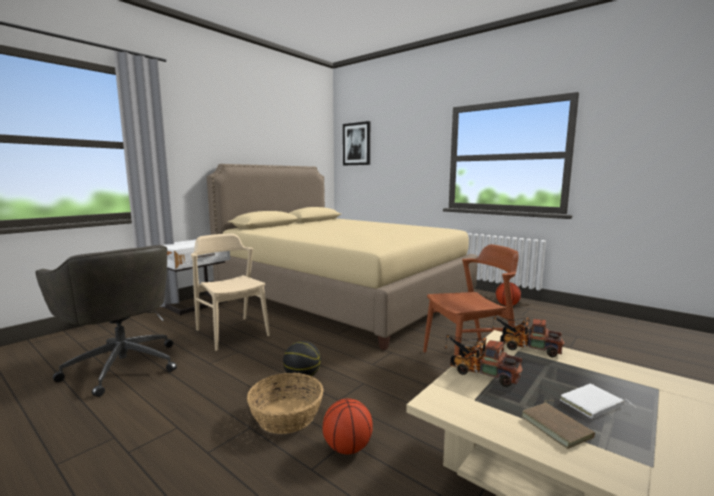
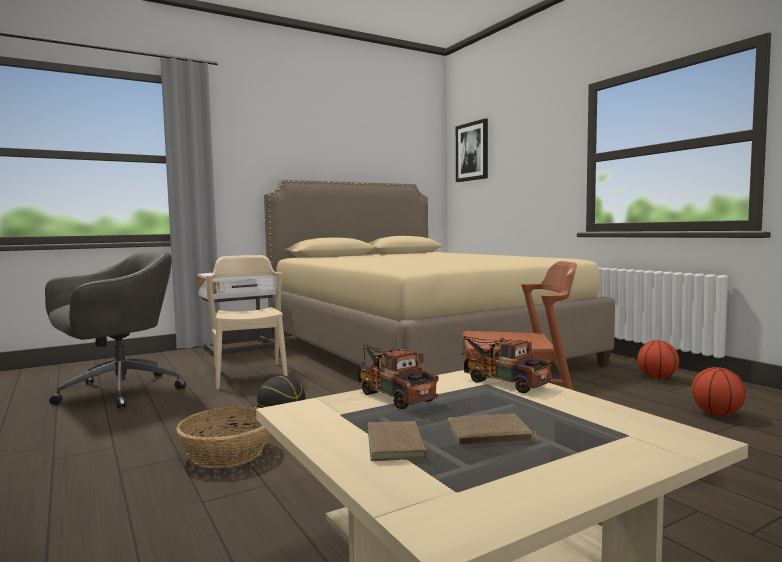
camera: 20 degrees right, 5 degrees down
(122, 365) = (117, 392): grey office chair -> grey office chair turned 105 degrees counterclockwise
(347, 448) = (261, 491): basketball -> basketball (716, 414)
(593, 404) = (489, 435): white book -> brown book

